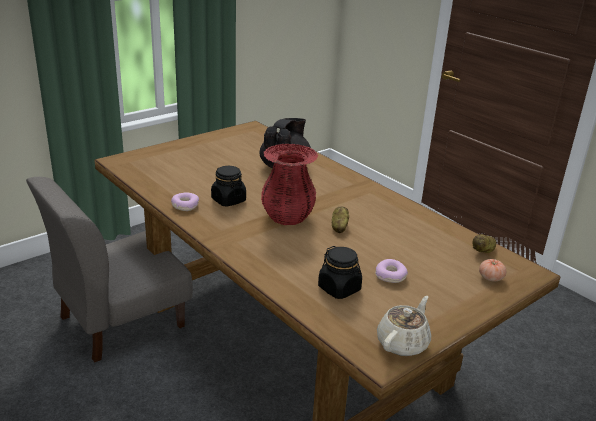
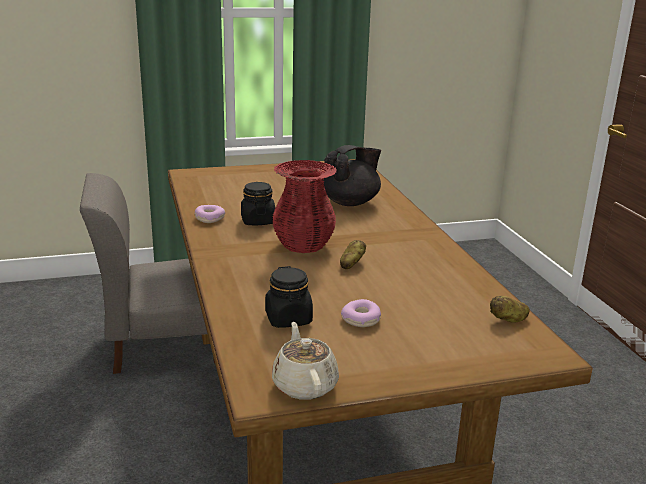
camera: 25 degrees right, 5 degrees down
(403, 343) = (304, 385): beige teapot -> beige teapot turned 75 degrees counterclockwise
(490, 278) = (488, 348): tomato -> none

